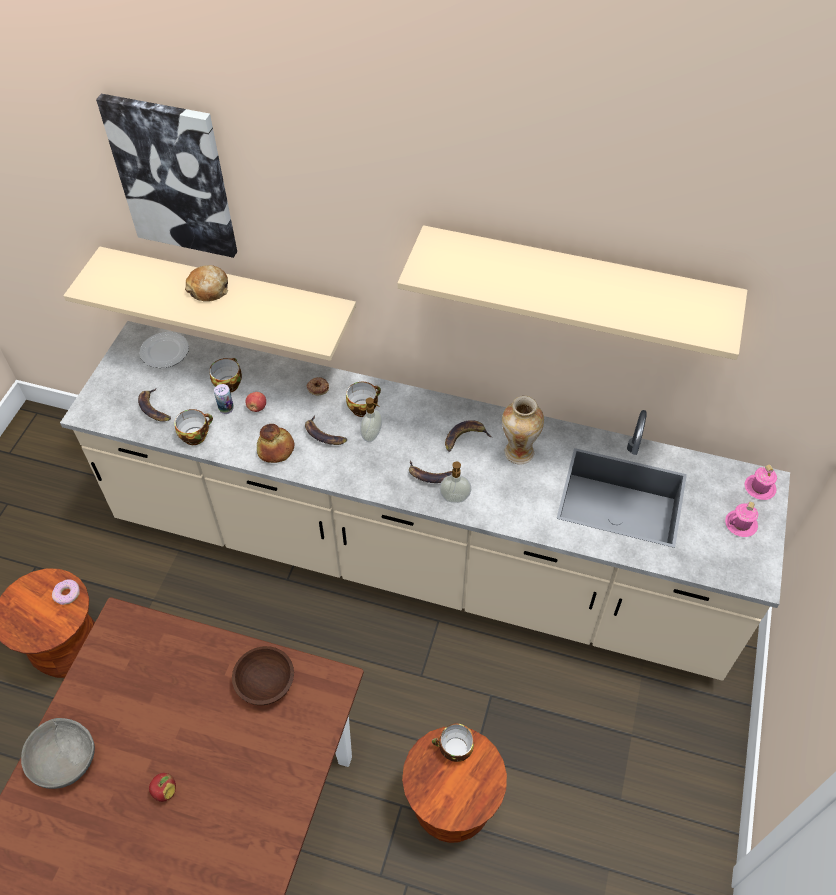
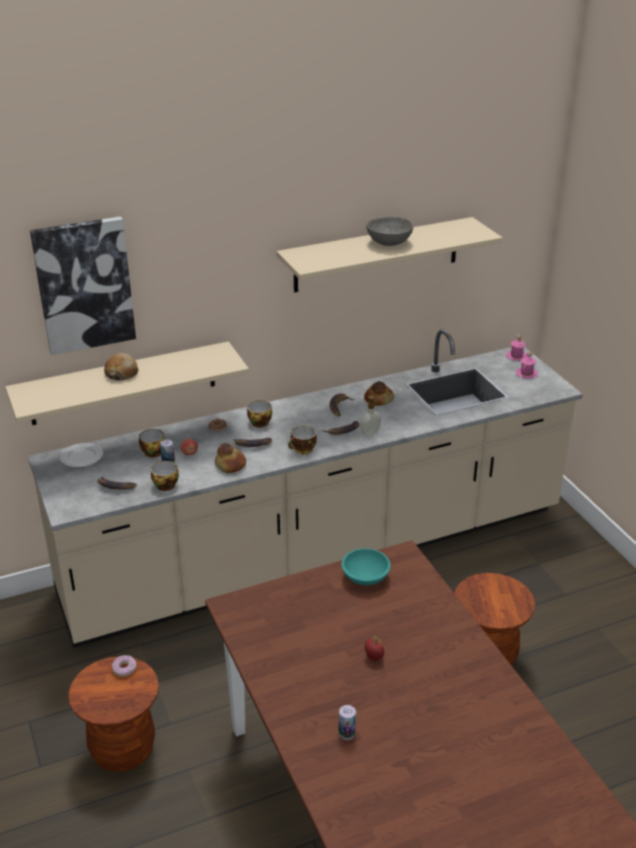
camera: 40 degrees left, 20 degrees down
(47, 862) = (347, 733): none -> can
(65, 761) = (290, 685): grey bowl -> grey bowl (388, 243)
(265, 682) = (364, 577): brown bowl -> turquoise bowl
(372, 435) = (283, 431): soap dispenser -> none
(454, 750) = (479, 588): cup -> cup (302, 450)
(518, 453) = (378, 399): vase -> bread

